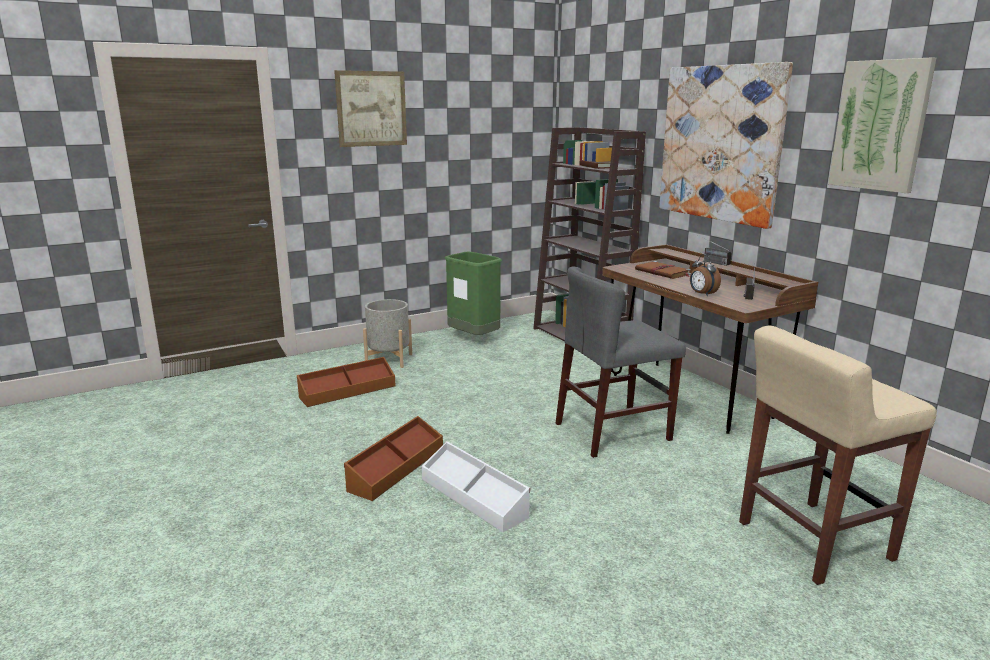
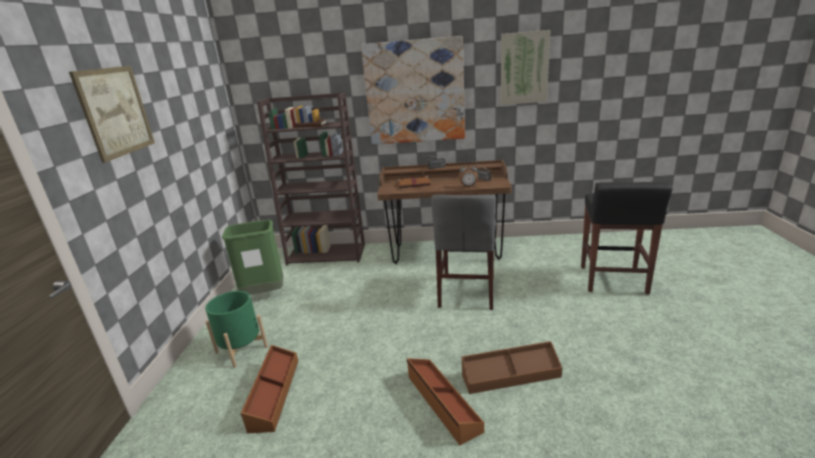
camera: 55 degrees left, 5 degrees up
(389, 360) = (241, 349): grey planter -> green planter
(474, 497) = (510, 375): white storage box -> brown storage box
(812, 541) = (613, 280): beige stool -> black stool

